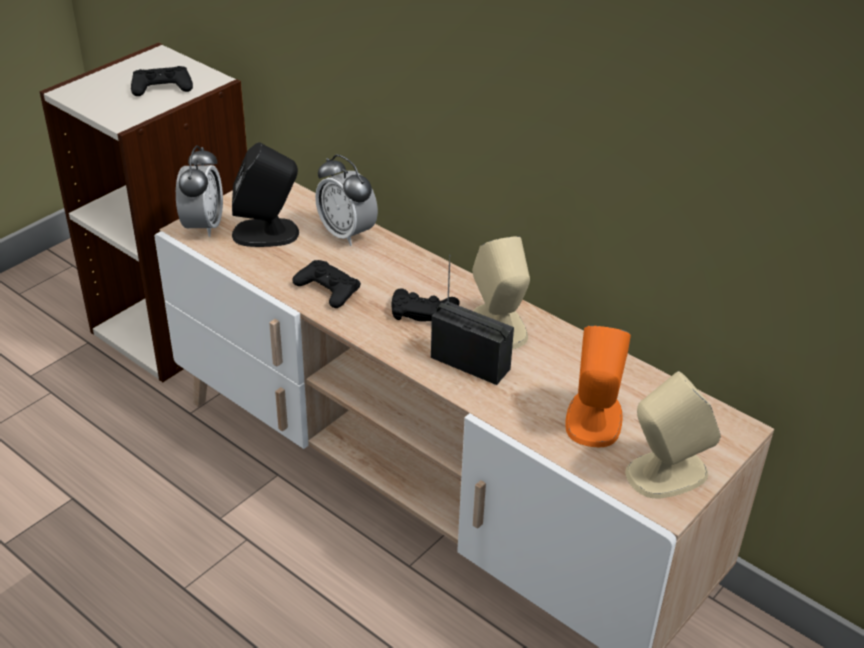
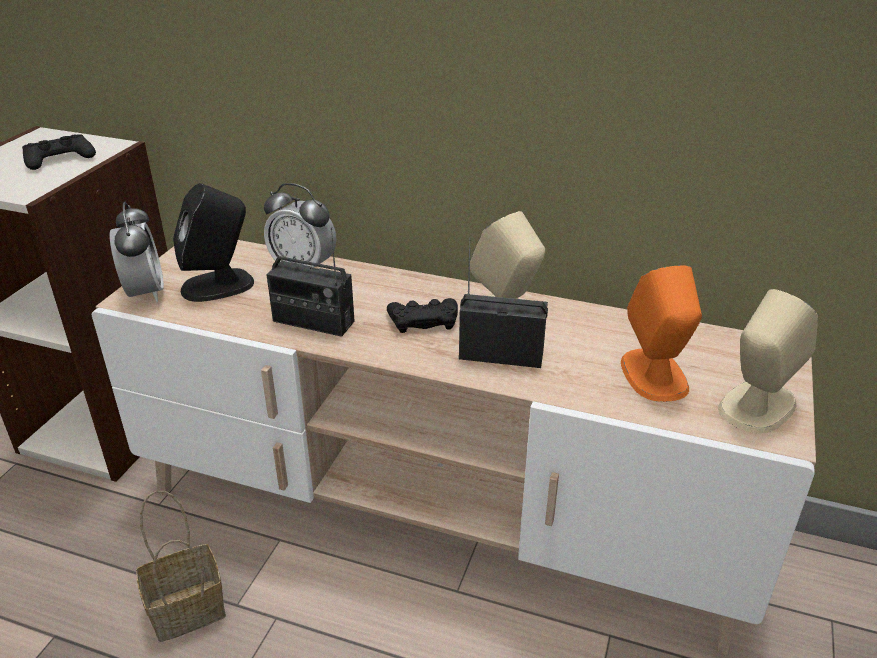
camera: 20 degrees left, 5 degrees down
(181, 508) = (189, 607): none -> basket
(327, 289) = (313, 321): black game controller -> radio

